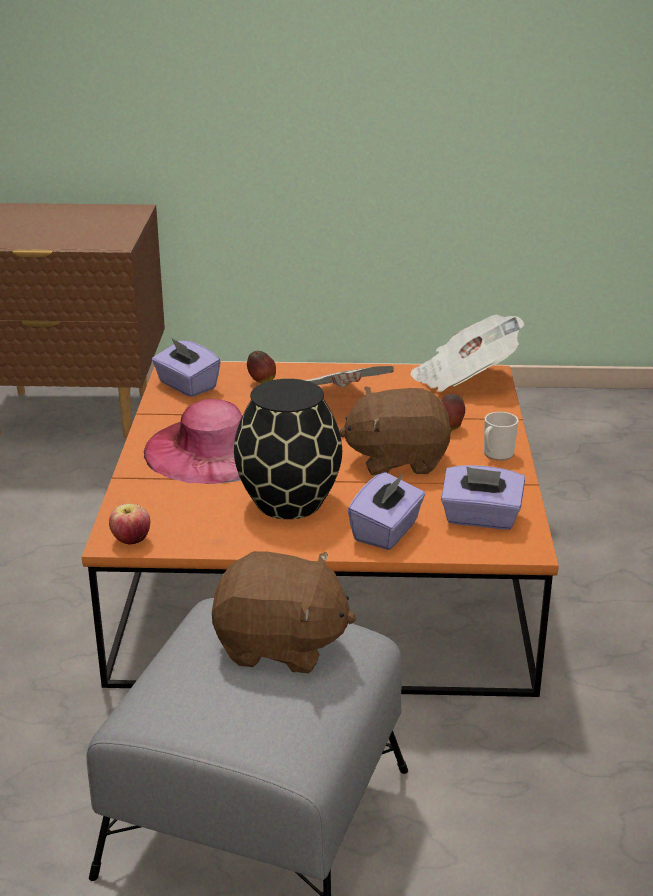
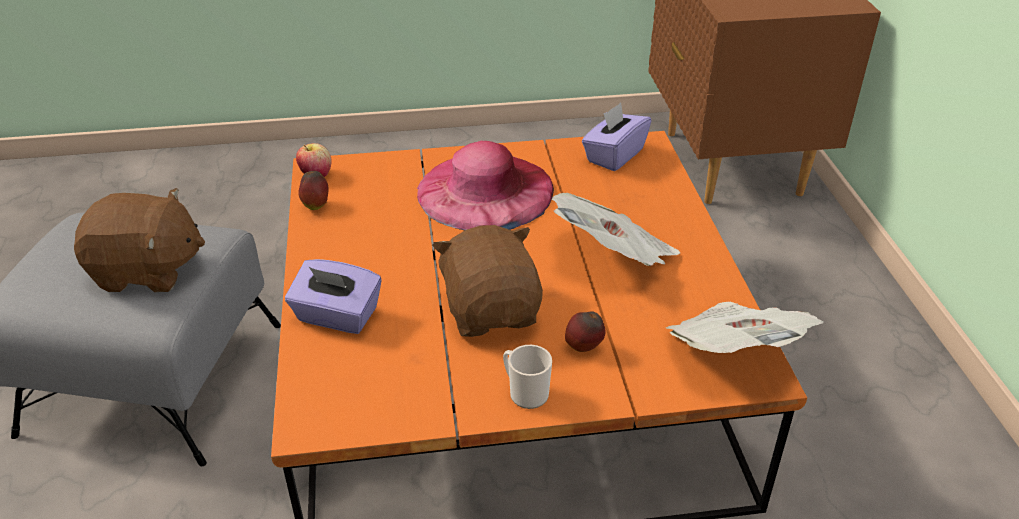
camera: 80 degrees right, 10 degrees up
(261, 382) = (644, 198): apple -> apple (316, 205)
(280, 646) = (147, 271): brown plush toy -> brown plush toy turned 90 degrees counterclockwise
(287, 502) = (389, 247): black vase -> none
(480, 518) = (368, 385): purple tissue box -> none

